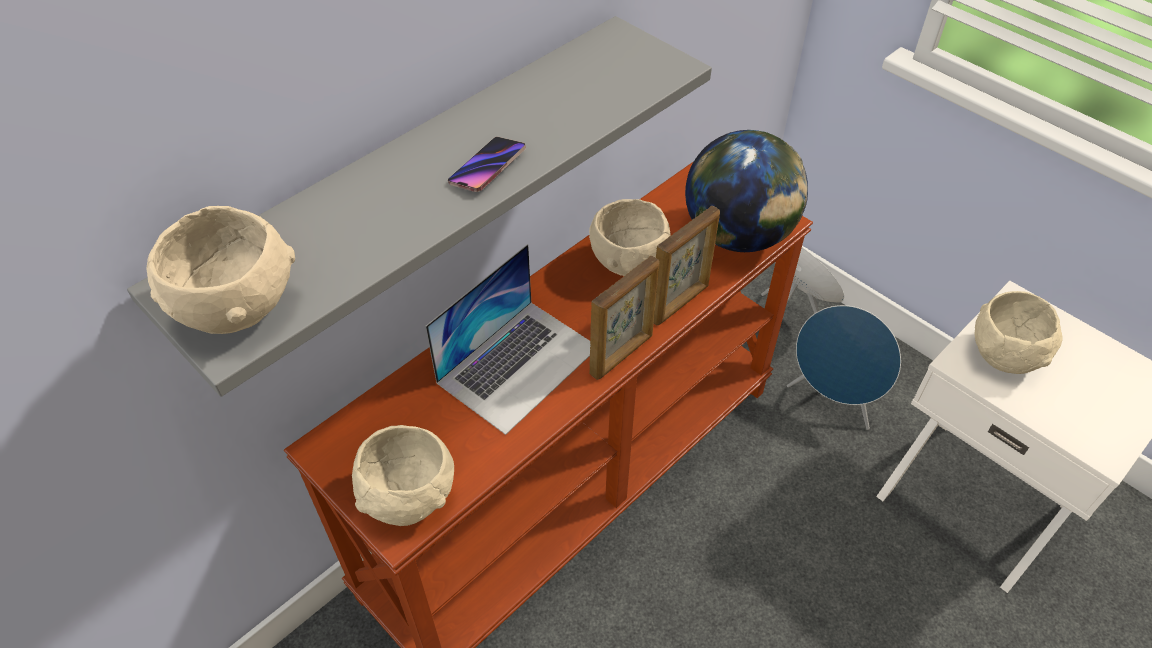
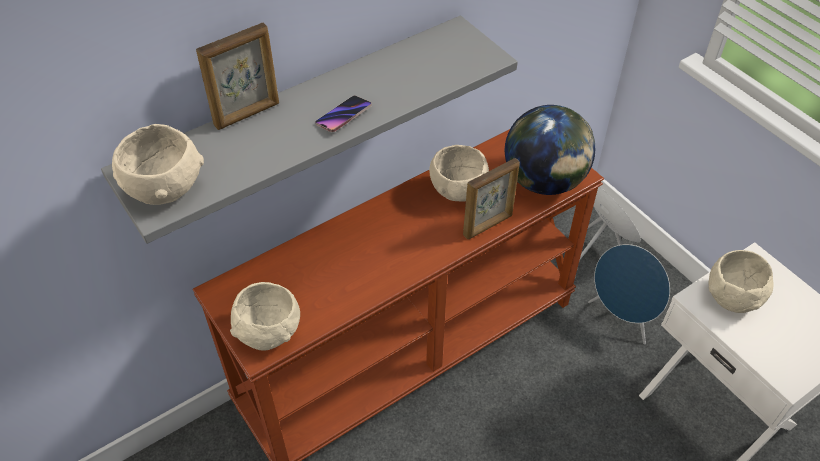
camera: 10 degrees right, 0 degrees up
(518, 364) = (363, 253): laptop -> none
(622, 355) = (437, 257): picture frame -> picture frame (248, 115)

